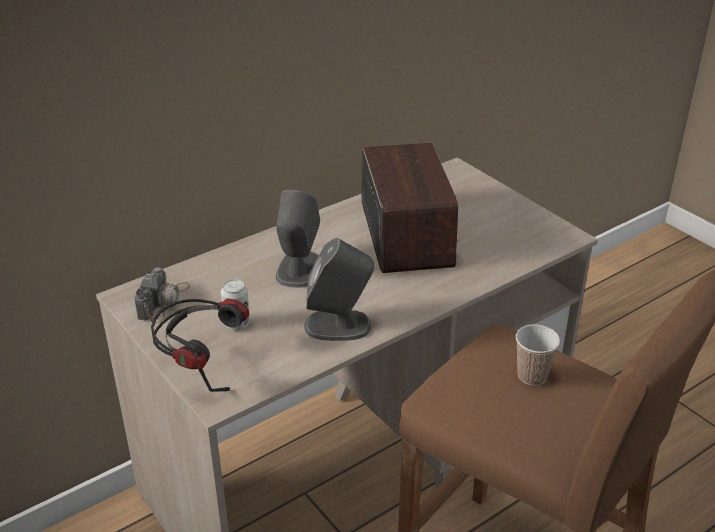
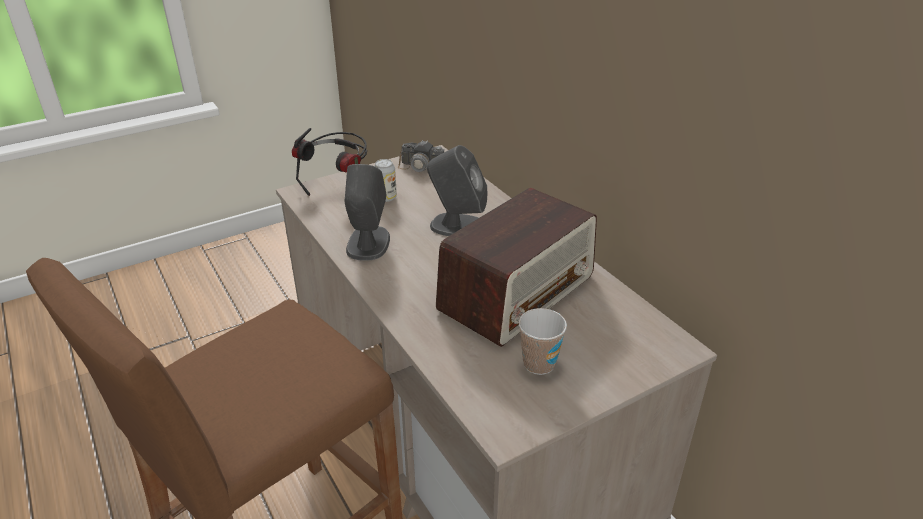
camera: 95 degrees right, 0 degrees up
(406, 233) = (517, 292): radio -> radio turned 45 degrees counterclockwise
(532, 376) = (280, 376): cup -> cup (539, 364)

